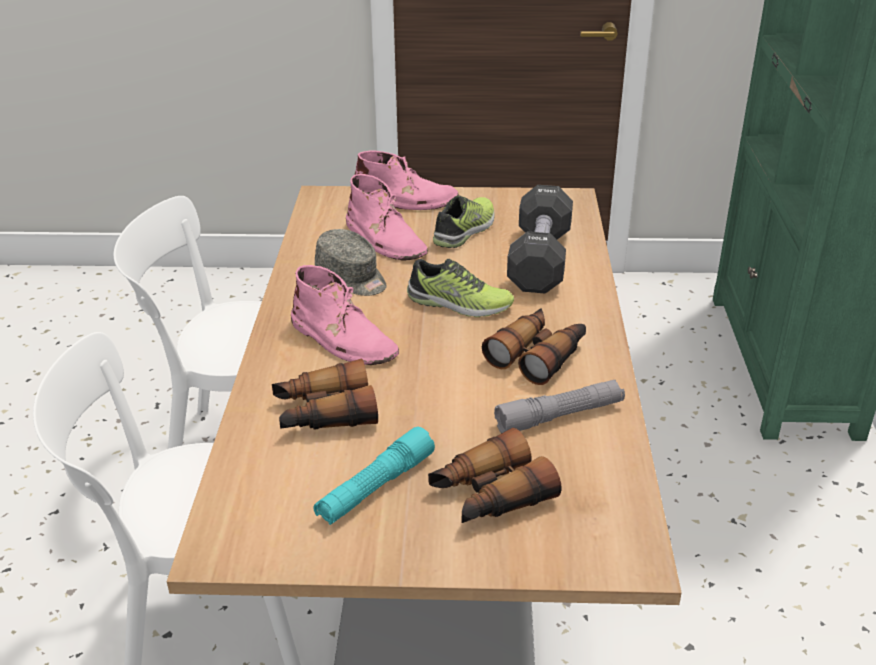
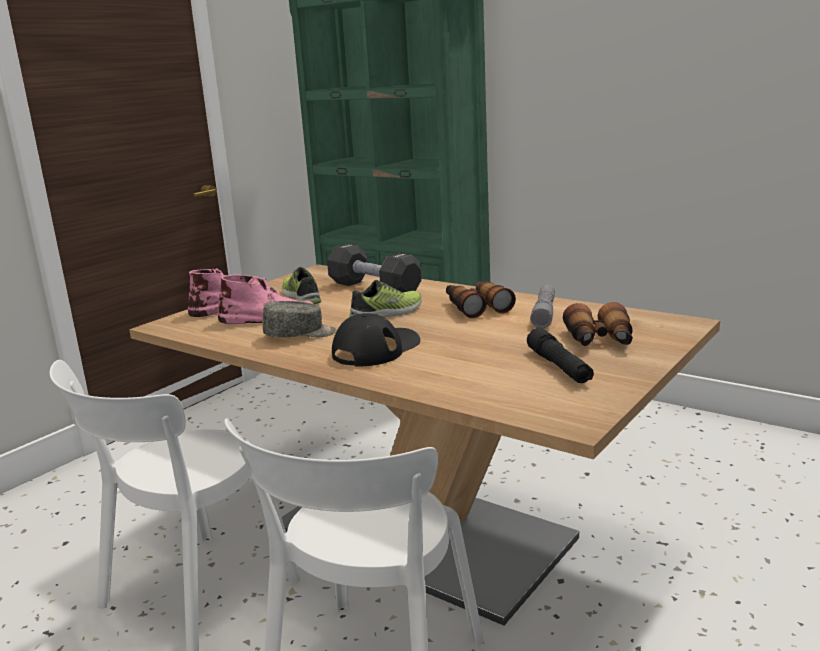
camera: 55 degrees left, 15 degrees down
(324, 413) = (456, 368): binoculars -> none
(343, 340) = (376, 349): pink boot -> black cap
(375, 487) = (559, 367): turquoise flashlight -> black flashlight

